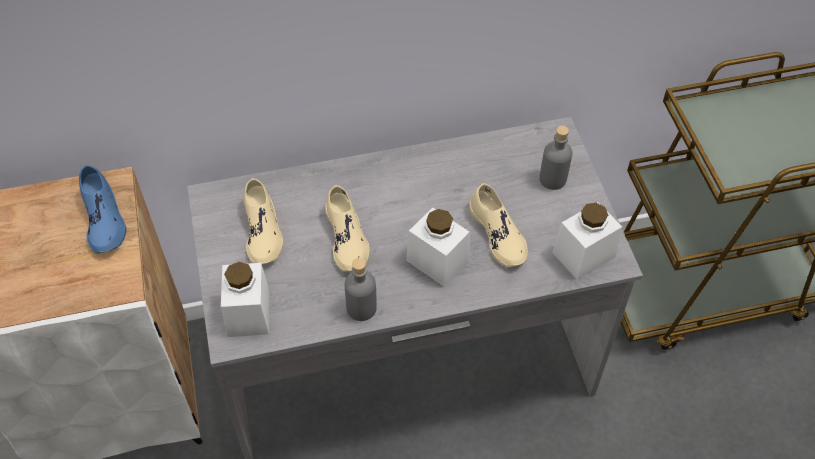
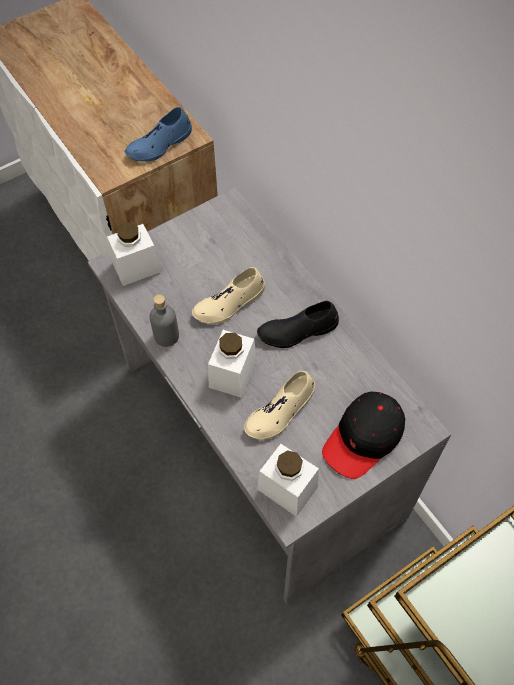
camera: 70 degrees right, 5 degrees up
(262, 231) = (212, 247): beige shoe -> none
(410, 190) = (298, 330): none -> black shoe
(552, 179) = (363, 438): grey bottle -> black cap

